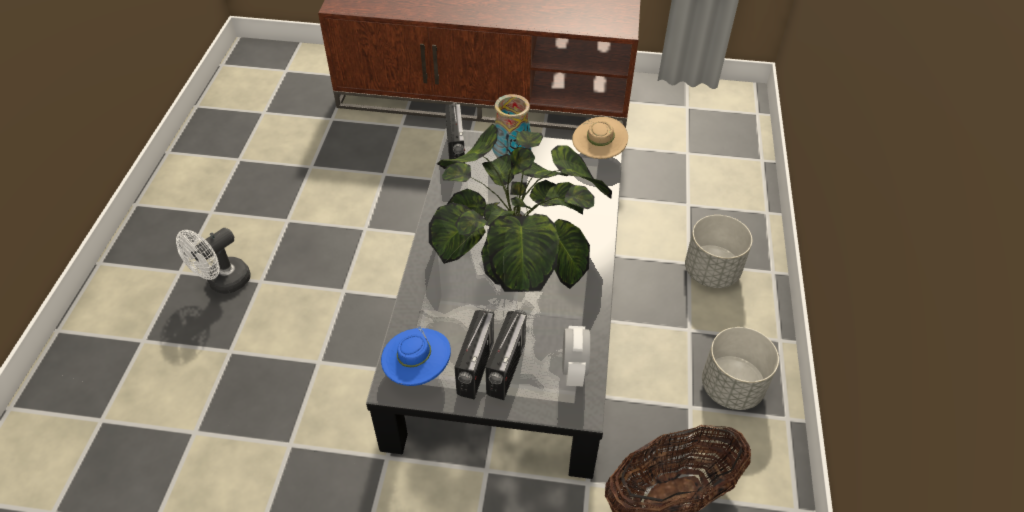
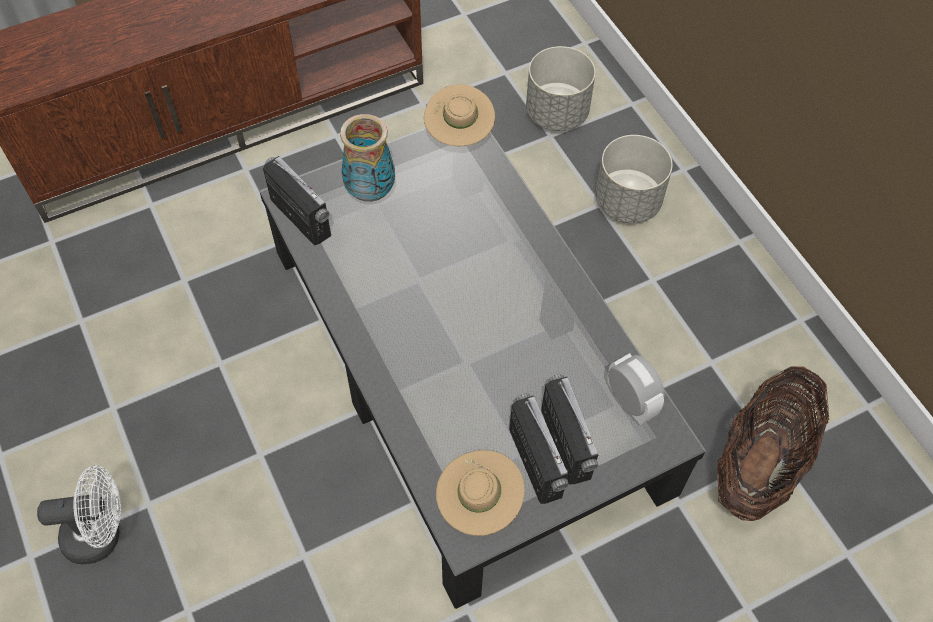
camera: 35 degrees left, 10 degrees up
(223, 283) = (102, 534): white fan -> white fan turned 105 degrees counterclockwise
(418, 370) = (479, 504): blue hat -> beige hat
(516, 250) = (466, 301): potted plant -> none
(731, 388) = (733, 319): grey planter -> grey planter (557, 113)

